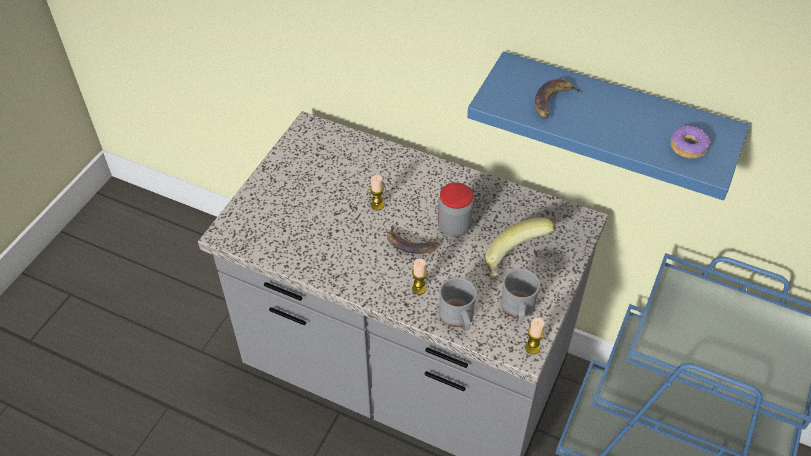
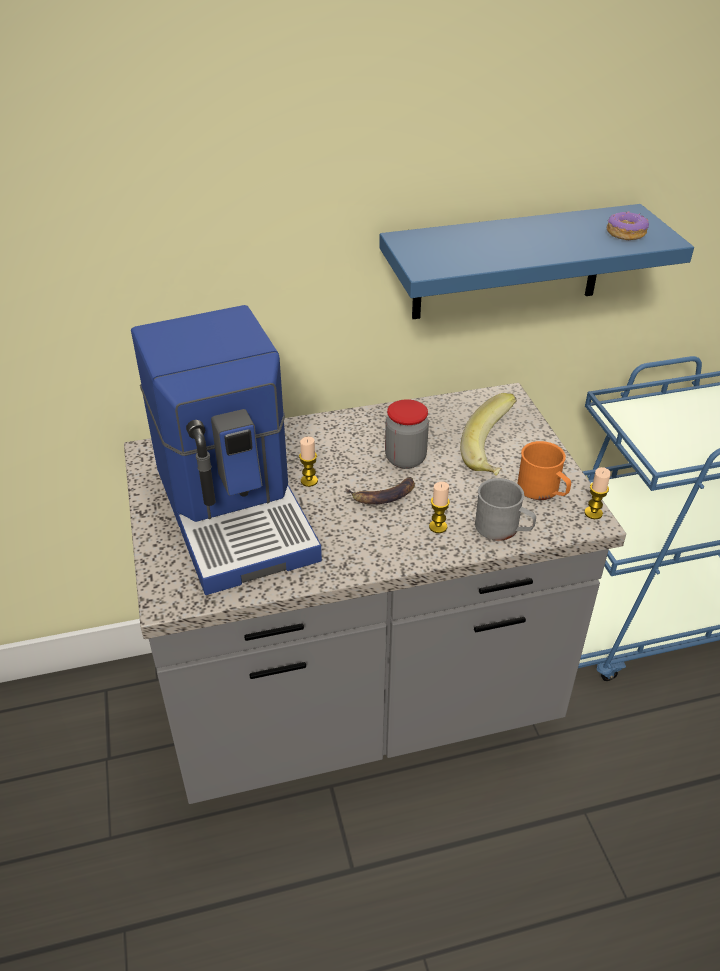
camera: 40 degrees left, 10 degrees down
(315, 199) = (237, 510): none -> coffee machine
(518, 309) = (543, 491): grey mug -> orange mug
(554, 101) = (479, 247): banana -> none

